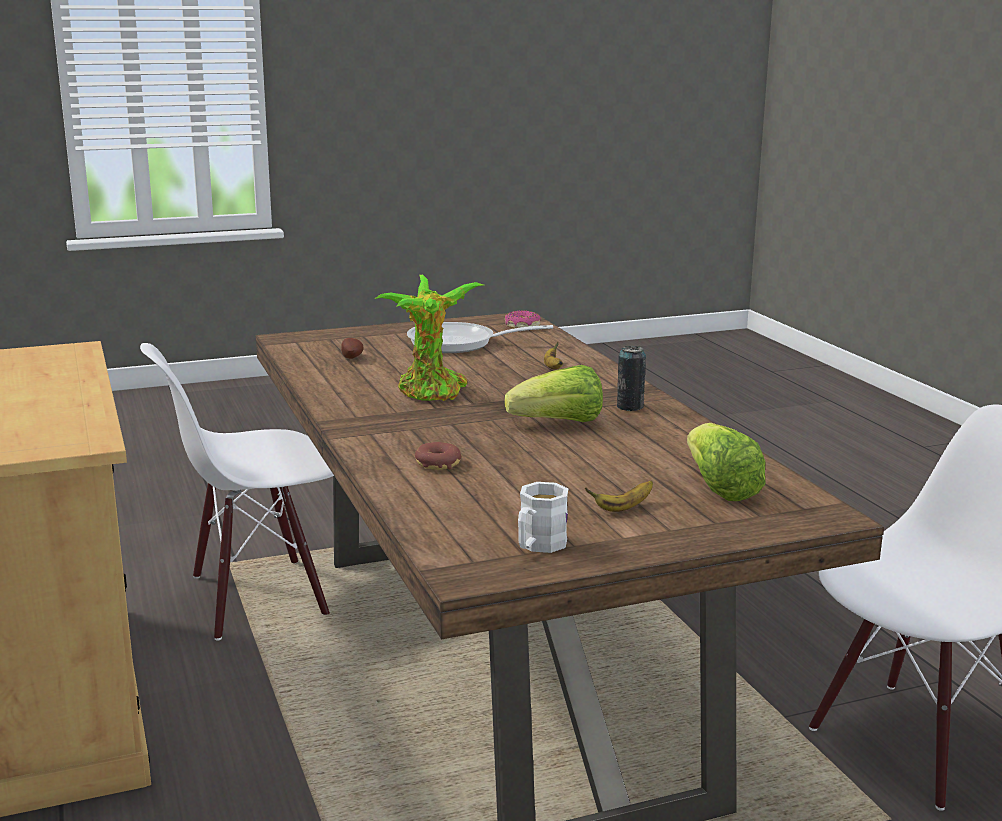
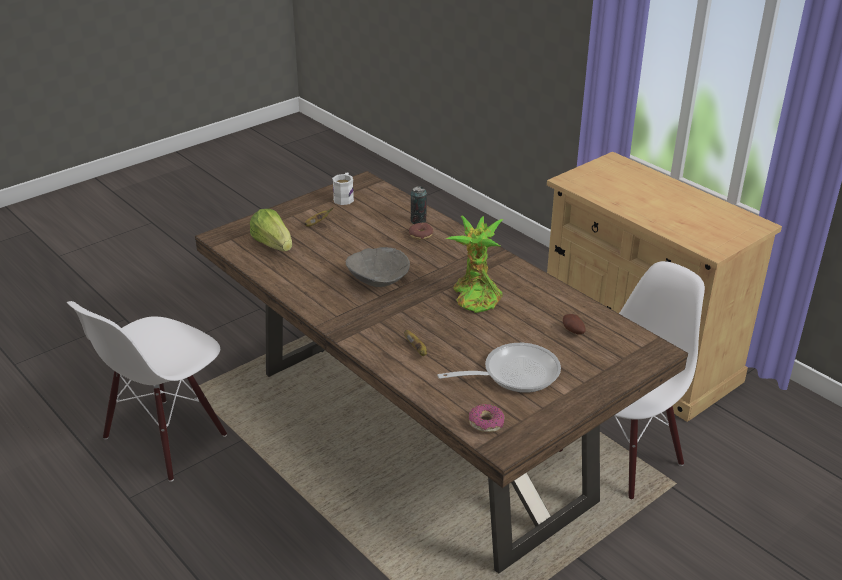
camera: 160 degrees right, 15 degrees up
(559, 423) = (377, 281): lettuce -> grey bowl
(630, 407) = (340, 308): can -> can (418, 221)

